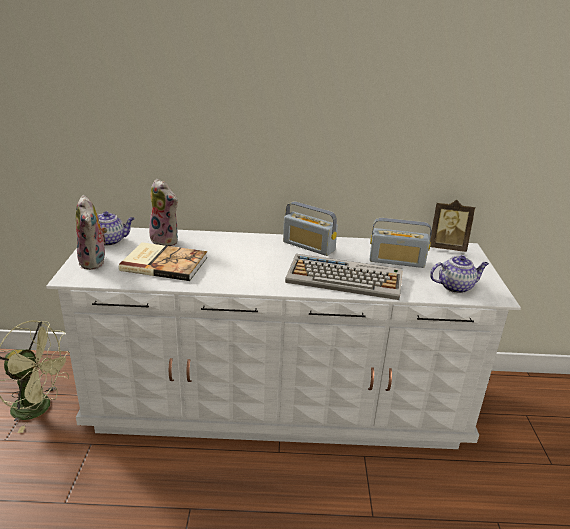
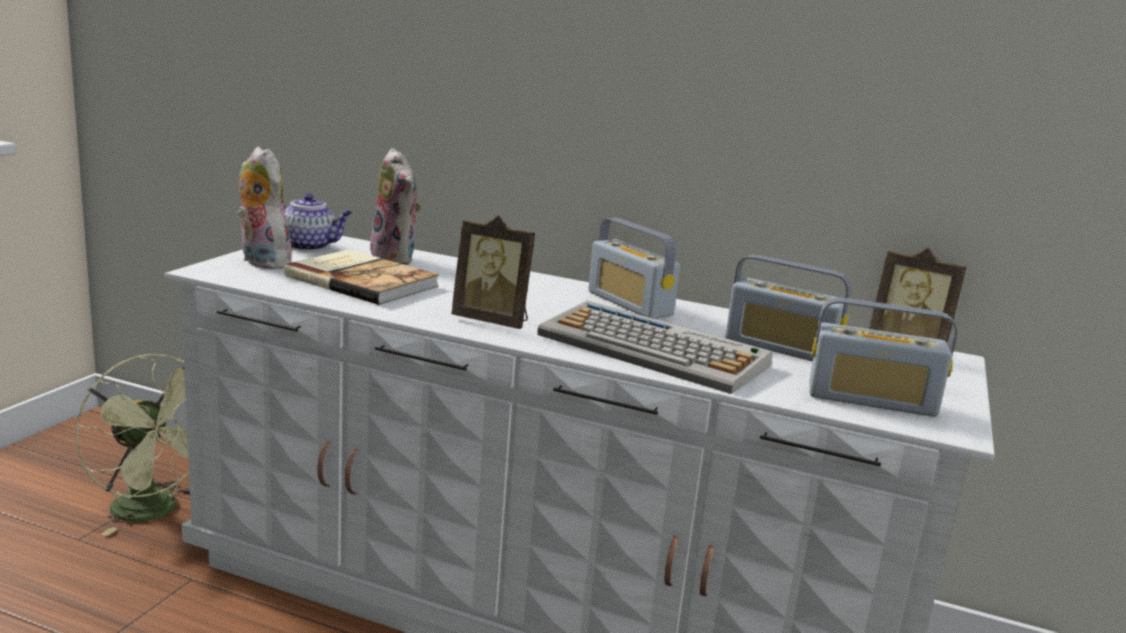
camera: 20 degrees right, 10 degrees down
(95, 262) = (261, 262): plush toy -> plush toy turned 135 degrees clockwise
(256, 278) = (493, 321): none -> picture frame
(456, 287) = (871, 400): teapot -> radio

